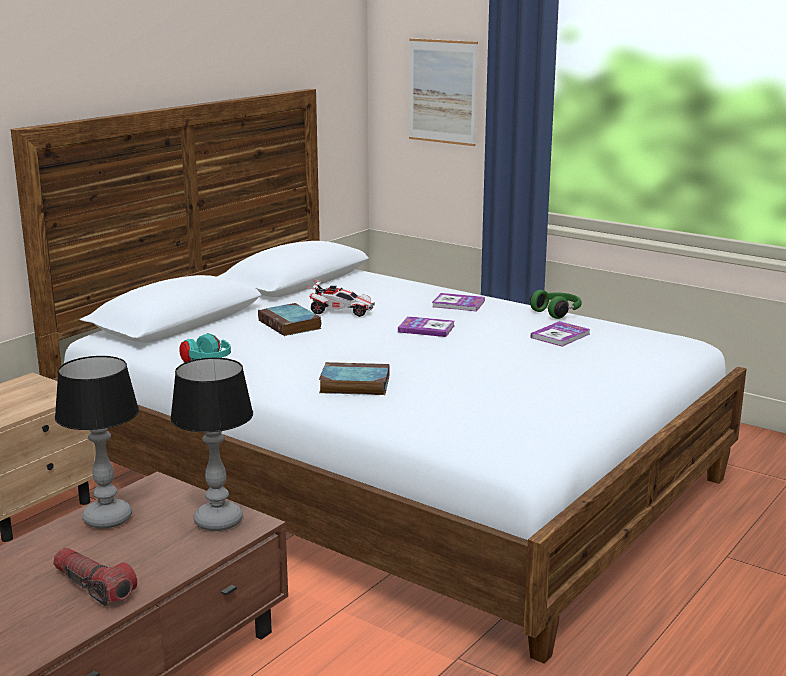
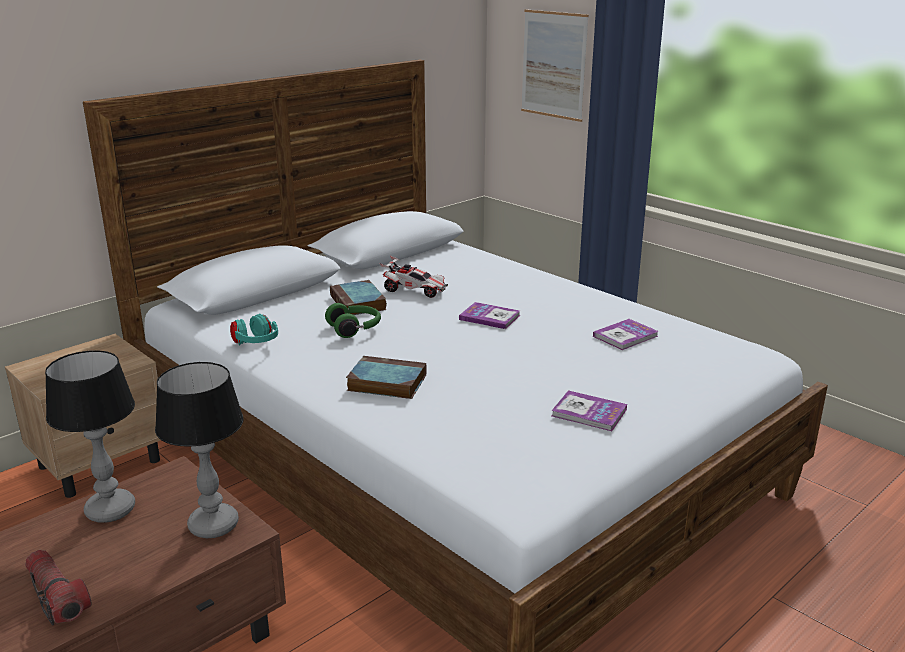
camera: 10 degrees right, 5 degrees up
(458, 304) = (534, 289): book -> book (589, 413)
(557, 312) = (633, 306): green headphones -> green headphones (355, 329)

